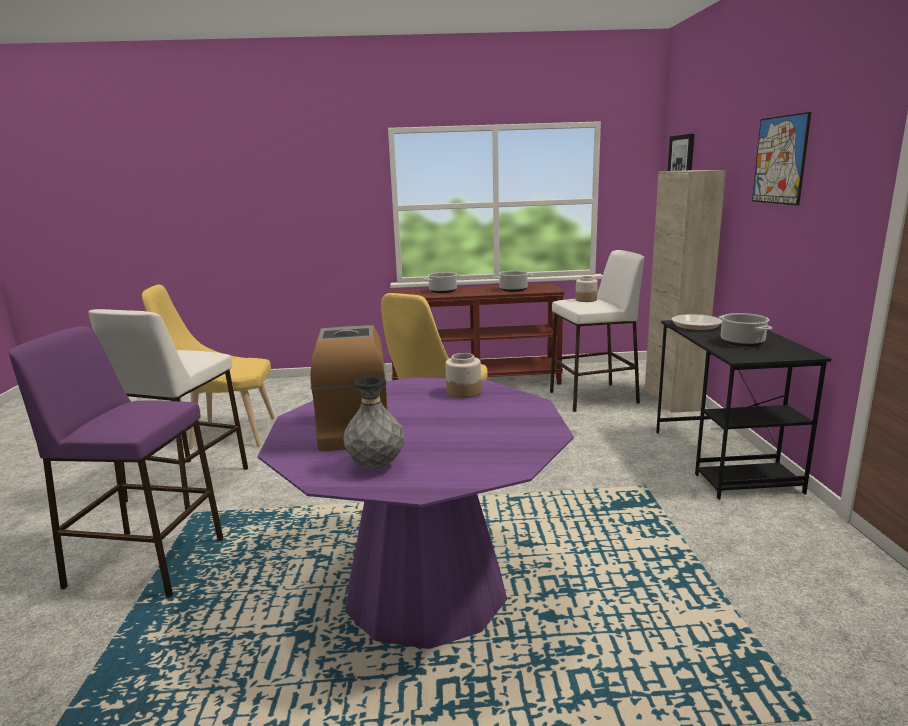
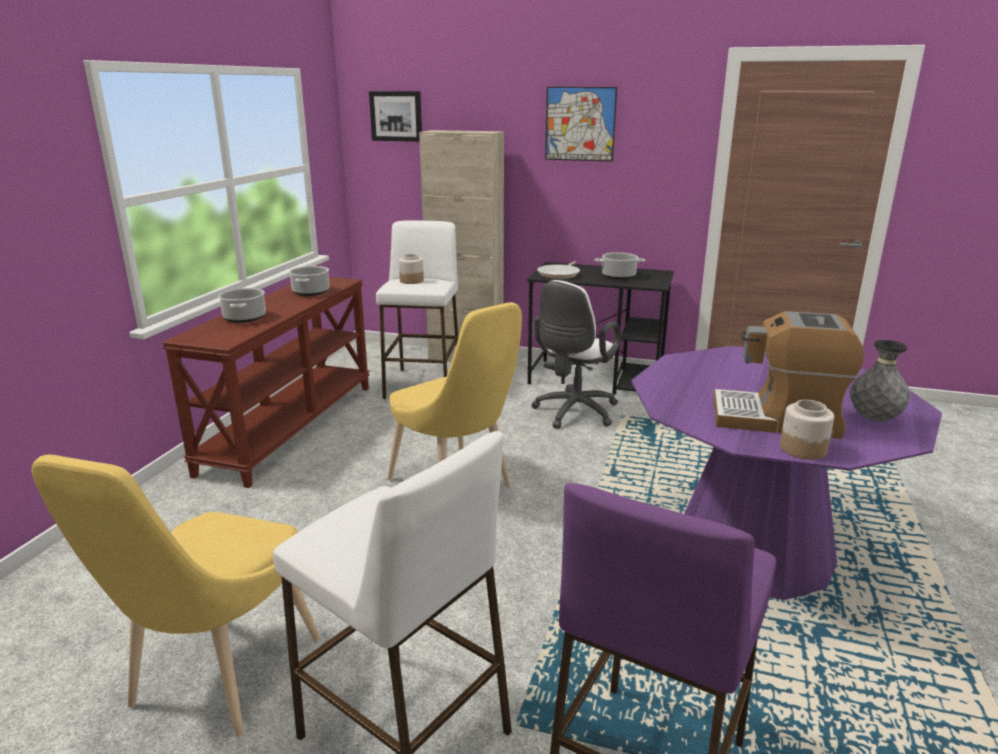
camera: 70 degrees left, 5 degrees up
(464, 392) = (694, 367): jar -> jar (802, 449)
(618, 462) = (573, 413): none -> white office chair

